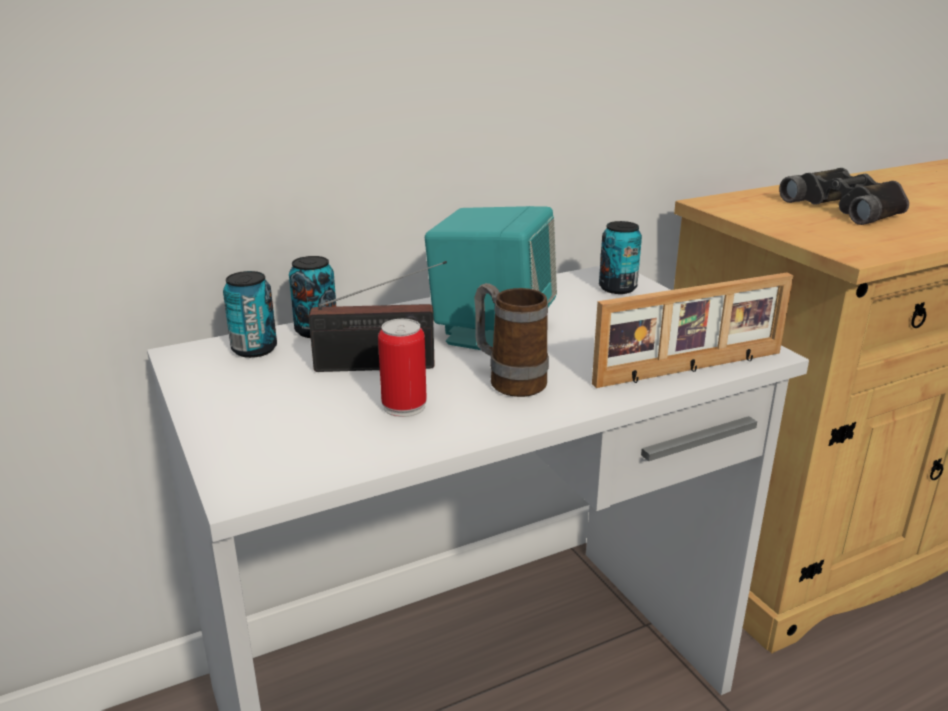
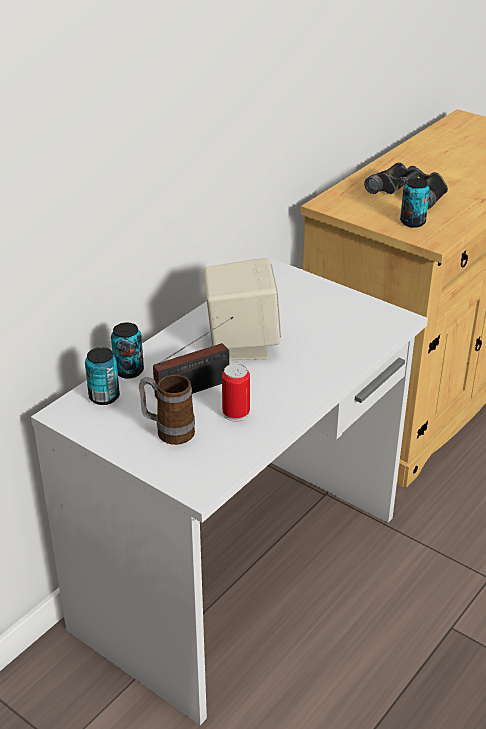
camera: 25 degrees left, 10 degrees up
(492, 333) = (241, 344): turquoise speaker -> beige speaker
(509, 380) = (279, 378): mug -> mug (168, 432)
(617, 288) = (289, 284): can -> can (412, 222)
(691, 369) = (371, 342): picture frame -> none

